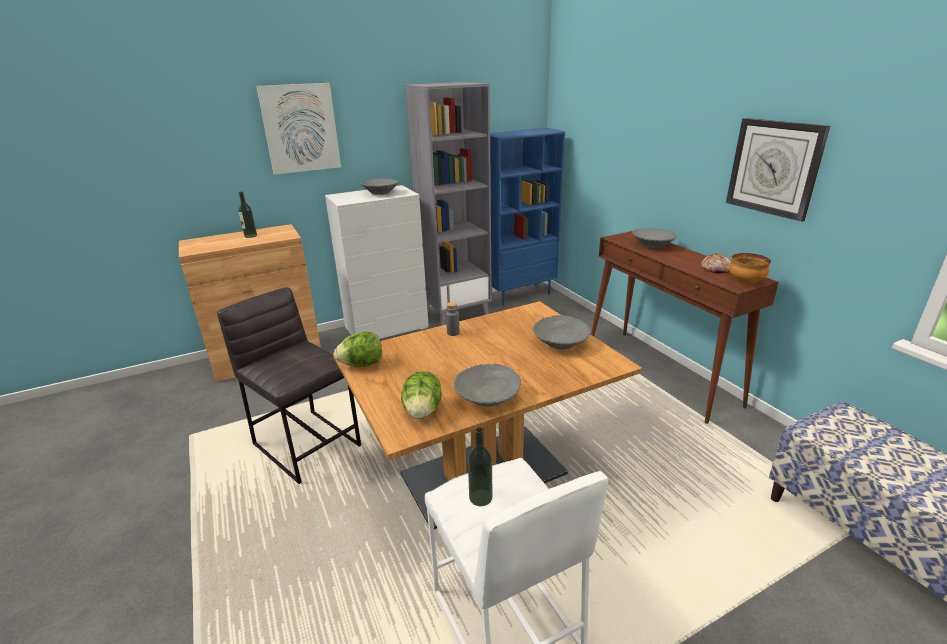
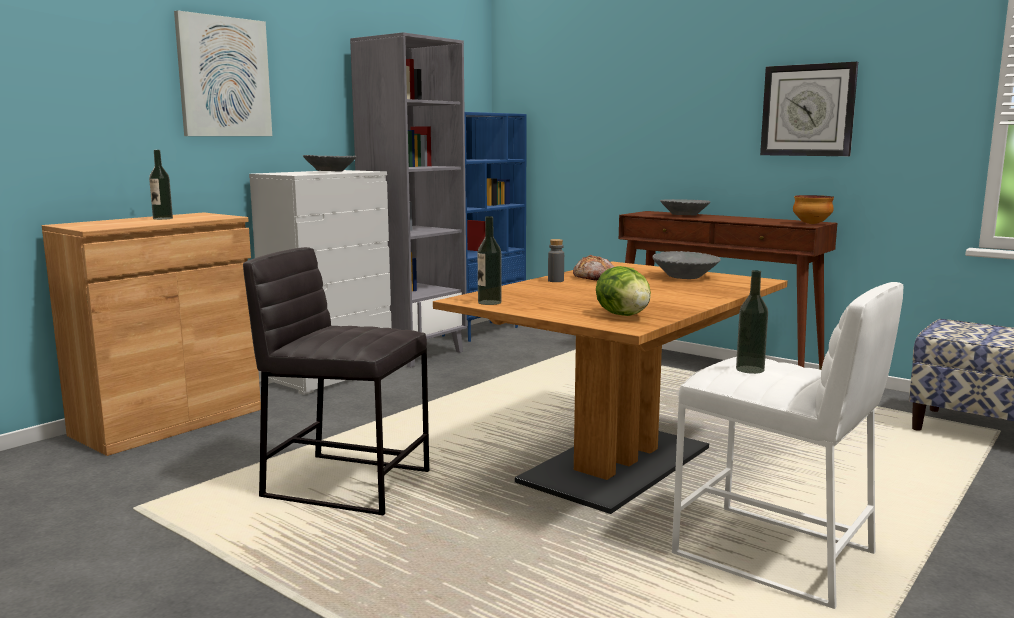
camera: 25 degrees left, 15 degrees down
(362, 364) = (489, 302): lettuce -> bottle
(487, 398) = (676, 304): grey bowl -> none
(717, 269) = (772, 221): bread -> bread (595, 277)

